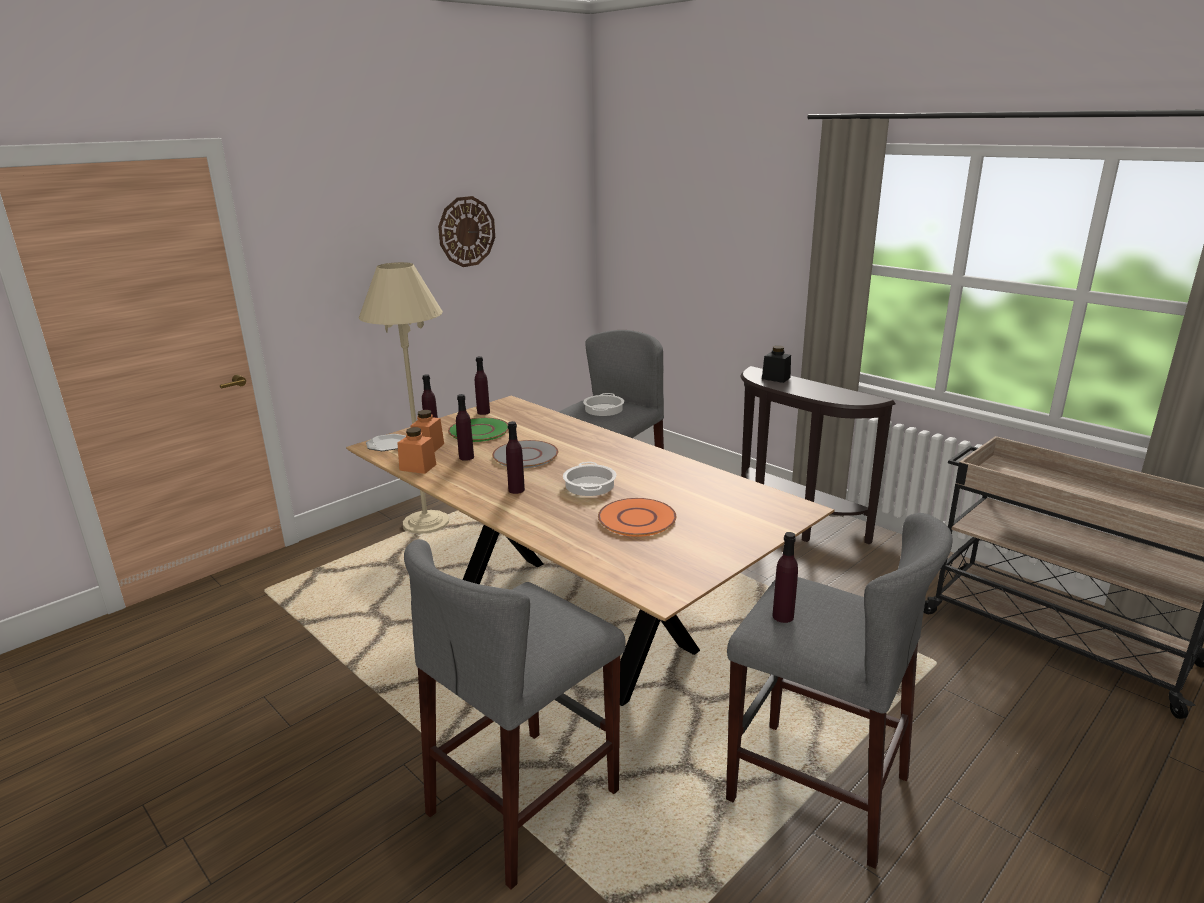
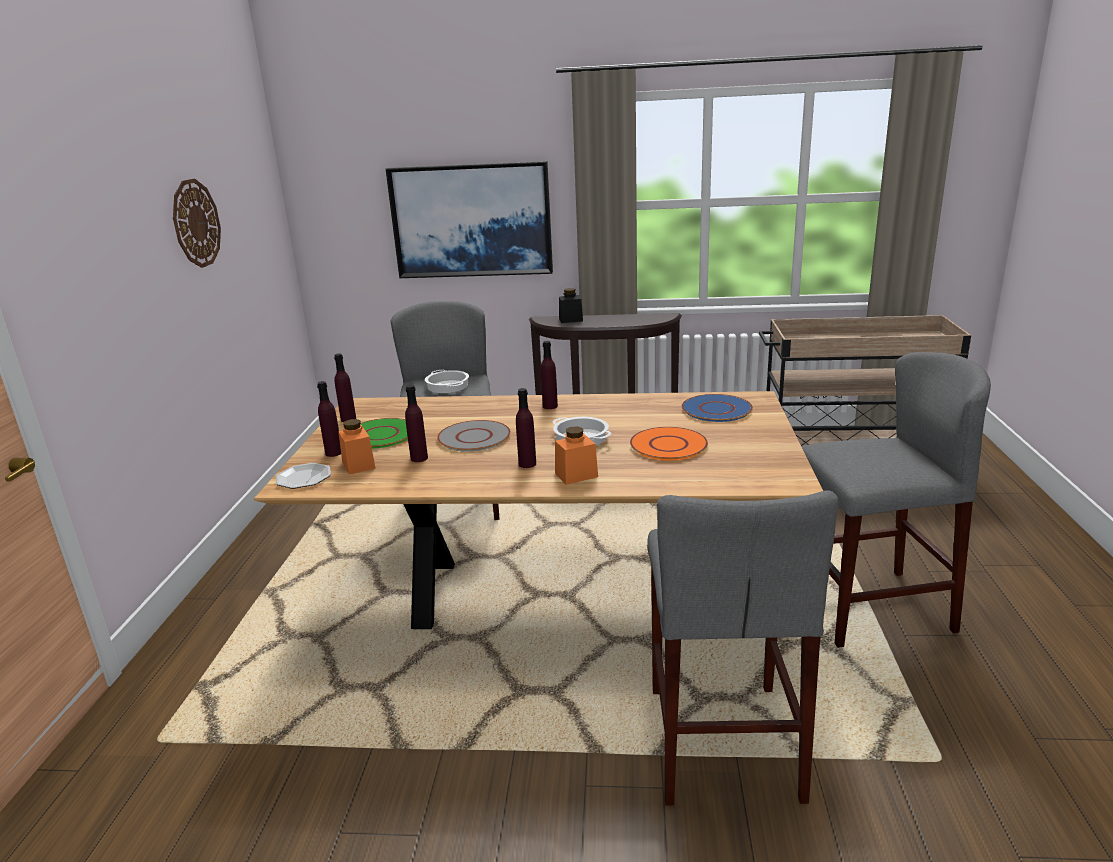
camera: 40 degrees left, 0 degrees up
(418, 467) = (387, 483): orange jar -> orange jar (576, 475)
(426, 523) = (268, 584): beige floor lamp -> none
(726, 260) = (472, 220): none -> picture
(741, 505) = (716, 409): none -> blue plate
(783, 616) = (861, 467): purple bottle -> purple bottle (550, 406)

